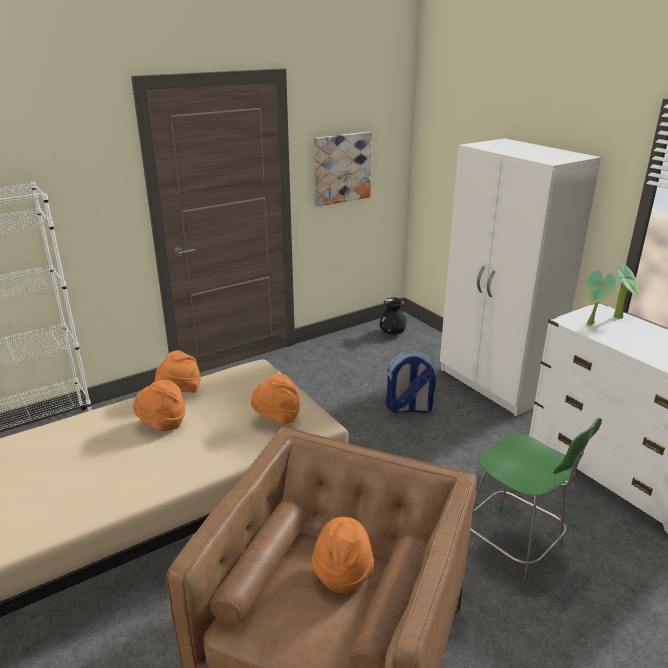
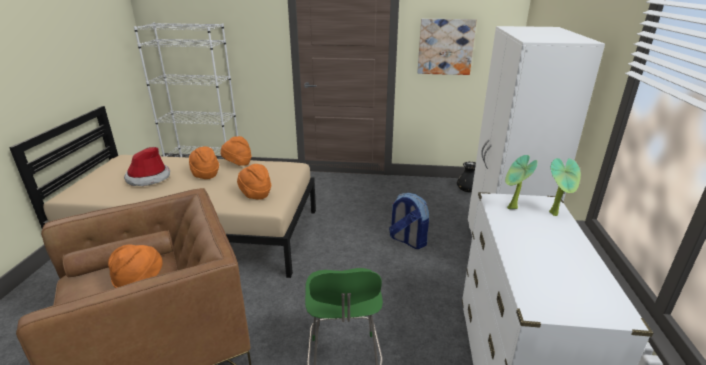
camera: 40 degrees right, 0 degrees up
(85, 464) = (148, 178): none -> hat

